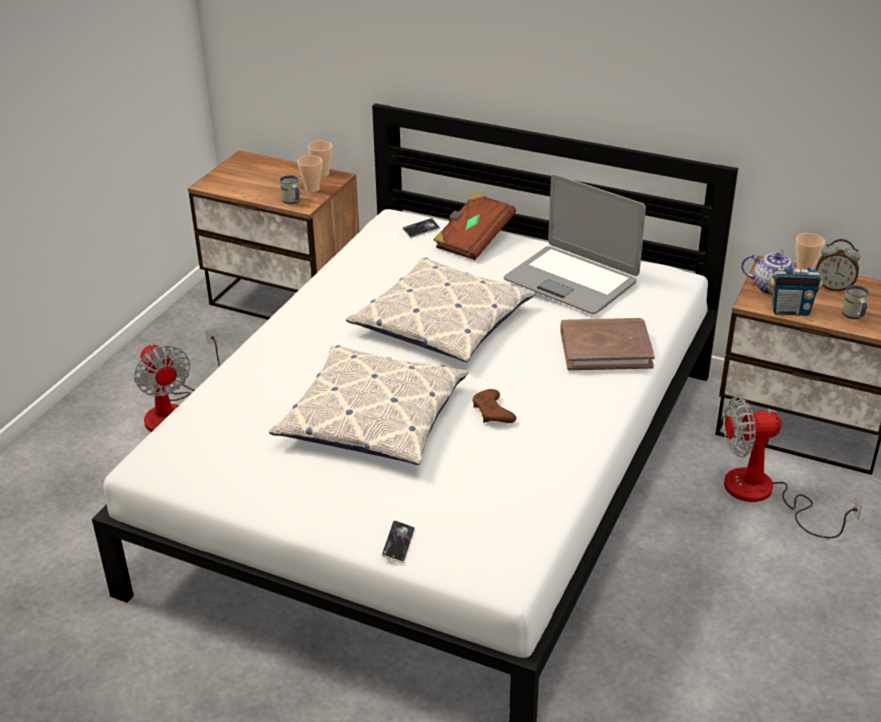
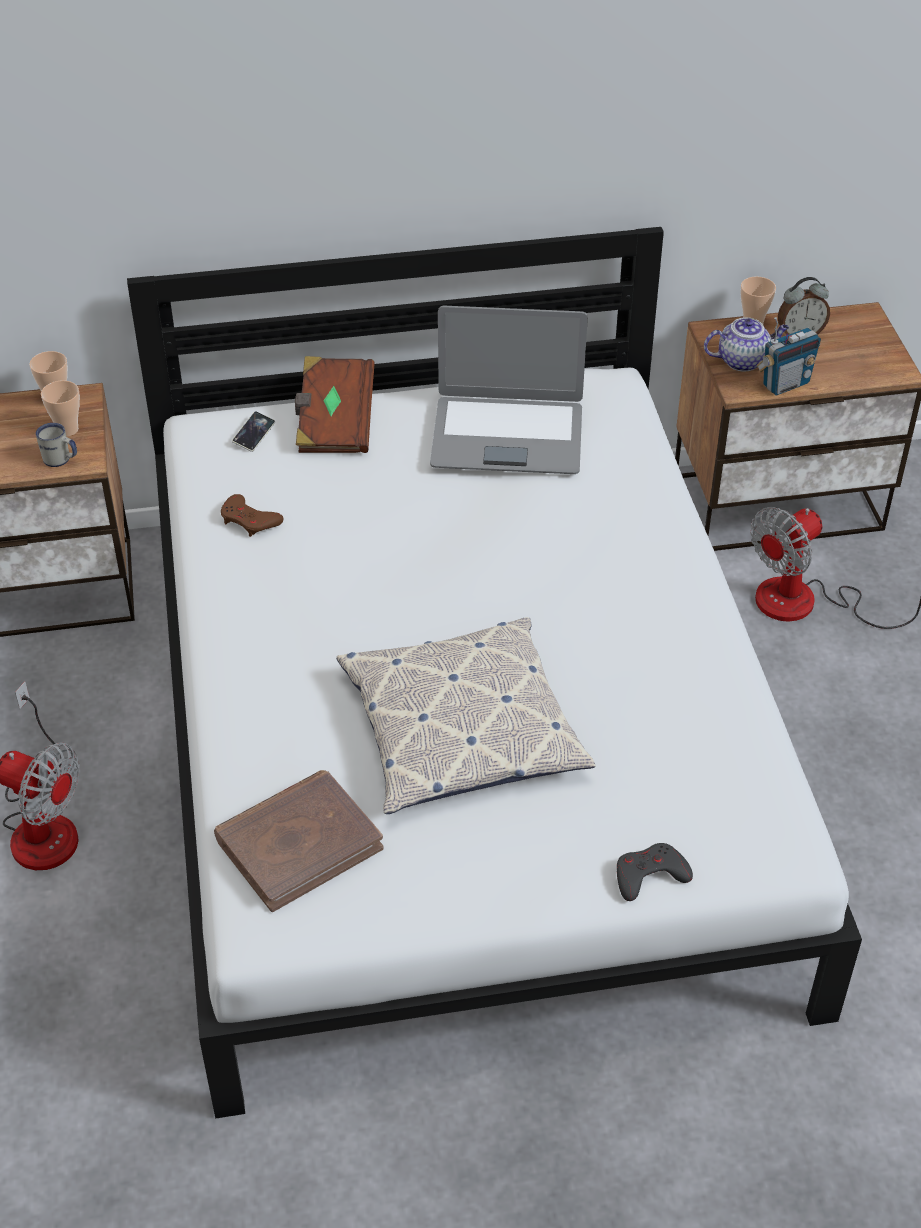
camera: 35 degrees left, 10 degrees up
(398, 544) = (649, 875): phone -> grey game controller
(442, 322) = (411, 559): pillow -> none
(492, 412) = (586, 655): brown game controller -> brown game controller (249, 520)
(605, 348) = (628, 514): brown book -> brown book (298, 843)
(854, 316) = (850, 365): white mug -> none

